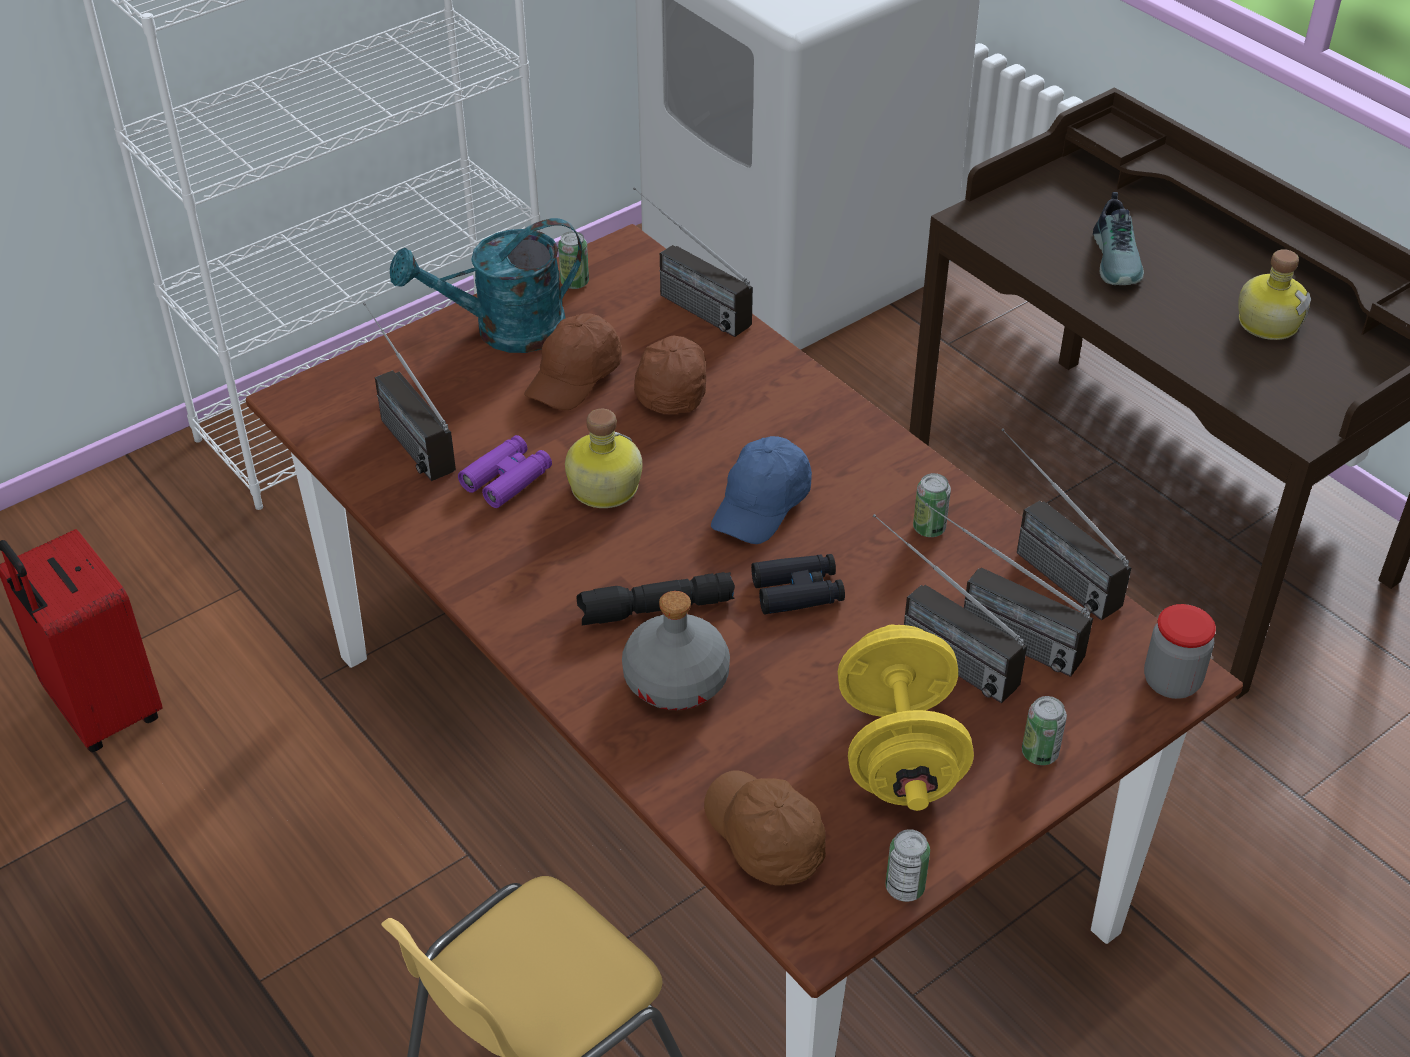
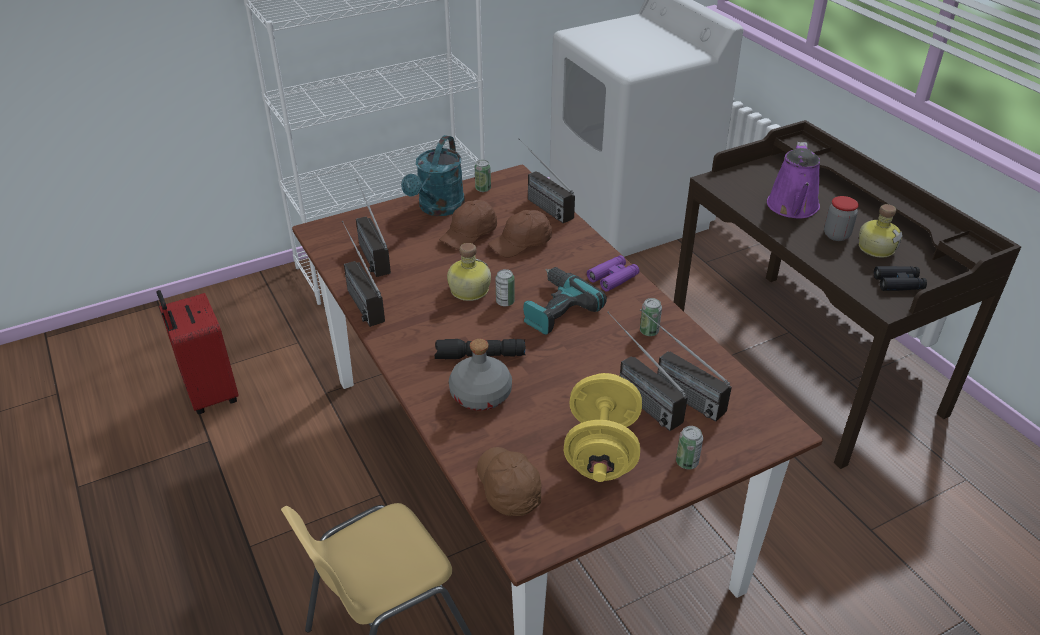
camera: 10 degrees right, 5 degrees down
(504, 331) = (438, 208): turquoise watering can -> turquoise watering can turned 60 degrees counterclockwise
(507, 479) = (417, 280): purple binoculars -> purple binoculars (613, 278)
(672, 385) = (521, 243): brown cap -> brown cap turned 135 degrees counterclockwise
(762, 505) = (555, 309): blue cap -> power drill
(798, 591) = (564, 356): black binoculars -> black binoculars (898, 283)
(905, 887) = (585, 528): can -> can (505, 302)
(1042, 563) = (712, 357): radio -> radio (358, 297)
(1118, 259) = (793, 208): shoe -> purple watering can
(1171, 682) = (777, 432): jar -> jar (836, 235)

